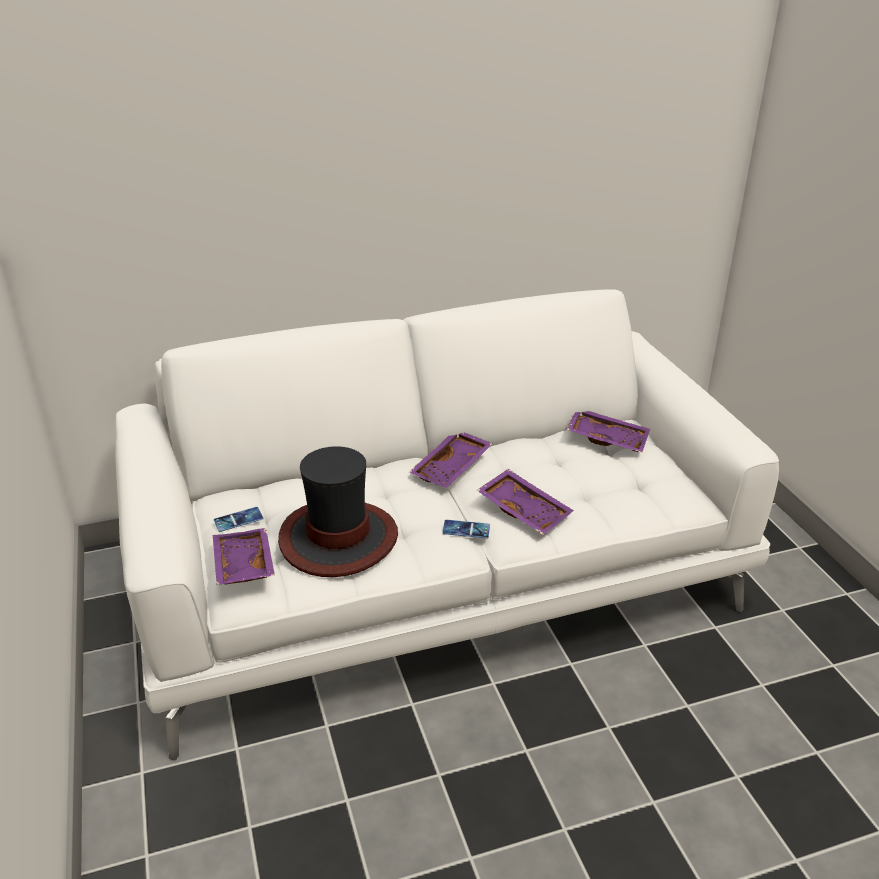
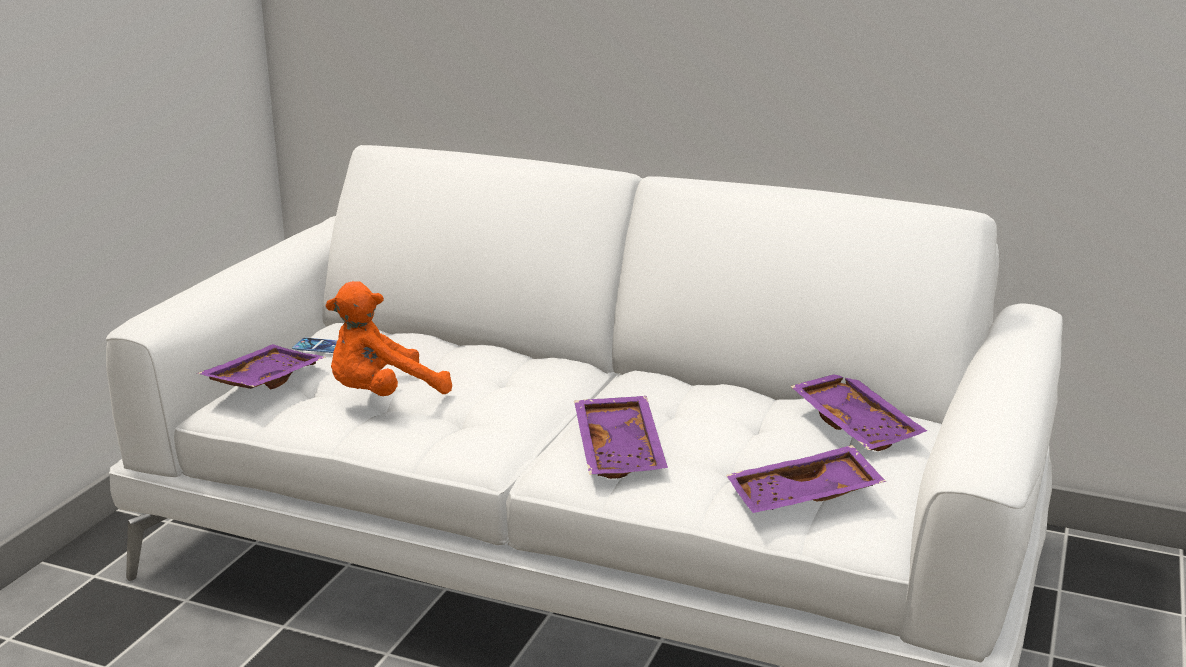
camera: 40 degrees right, 10 degrees down
(338, 539) = (383, 396): hat -> orange plush toy
(452, 468) = (608, 384): purple tray -> purple tray (804, 498)
(466, 529) = (523, 440): phone -> none

